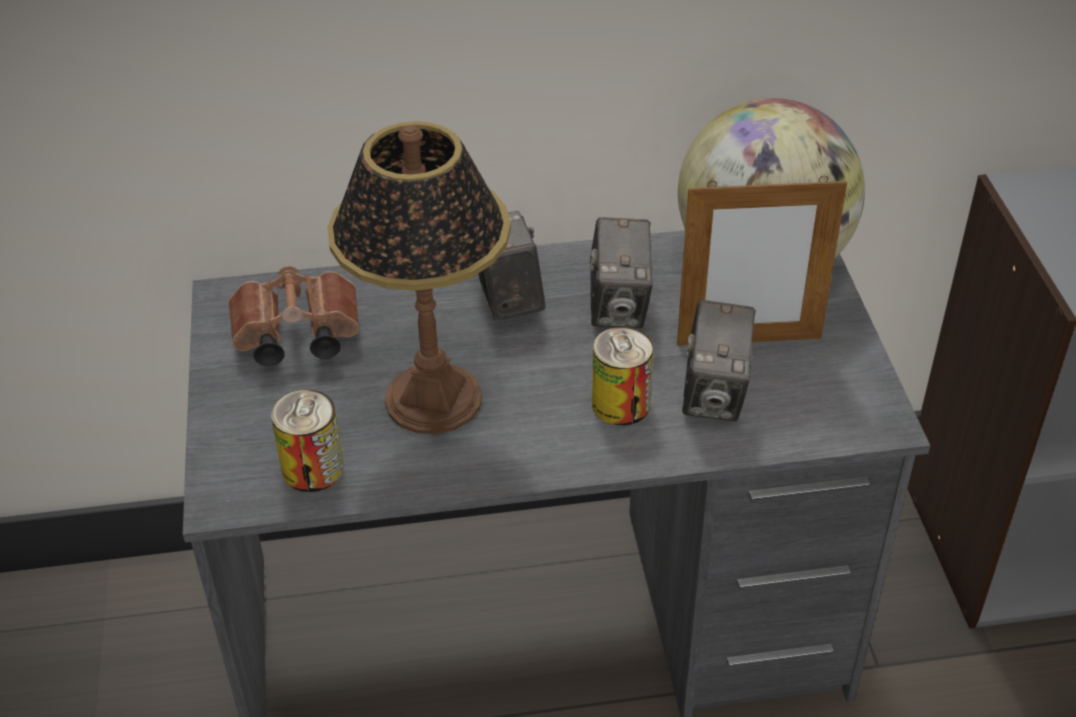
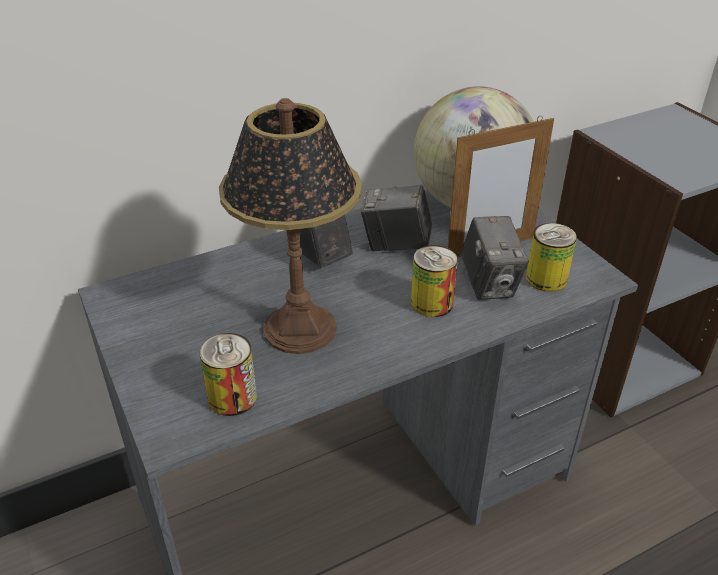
camera: 20 degrees left, 5 degrees down
(293, 337) = (174, 310): brown binoculars -> none
(619, 307) = (396, 245): camera -> camera turned 120 degrees clockwise
(800, 406) = (546, 279): none -> can

